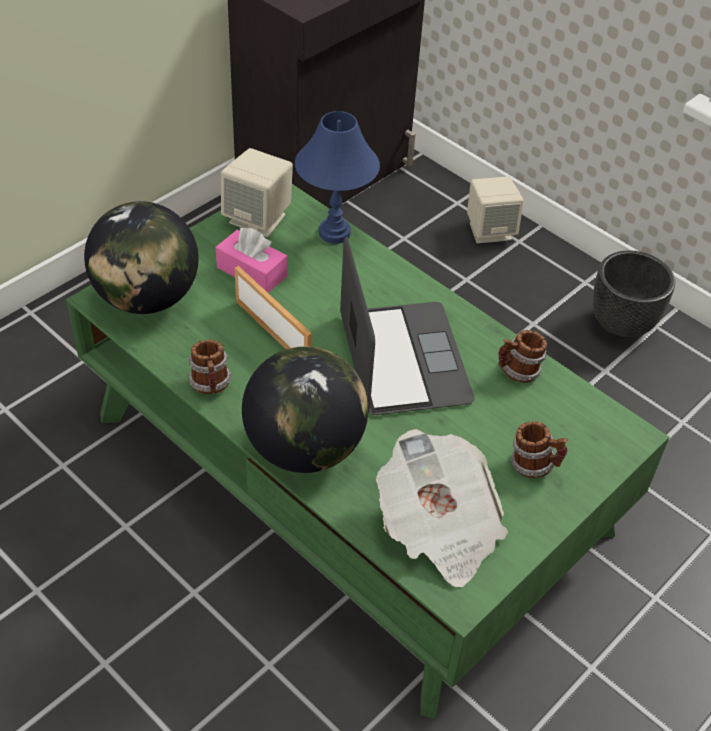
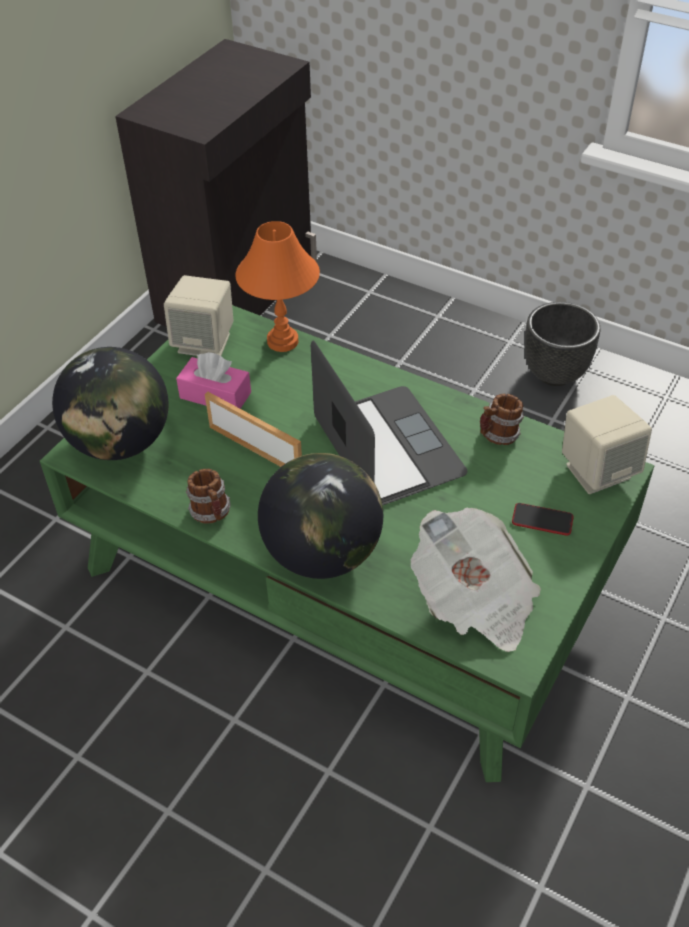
camera: 10 degrees left, 0 degrees up
(334, 232) = (282, 341): blue table lamp -> orange table lamp
(490, 231) = (408, 312): beige speaker -> beige speaker (597, 471)
(534, 465) = (542, 520): mug -> phone

